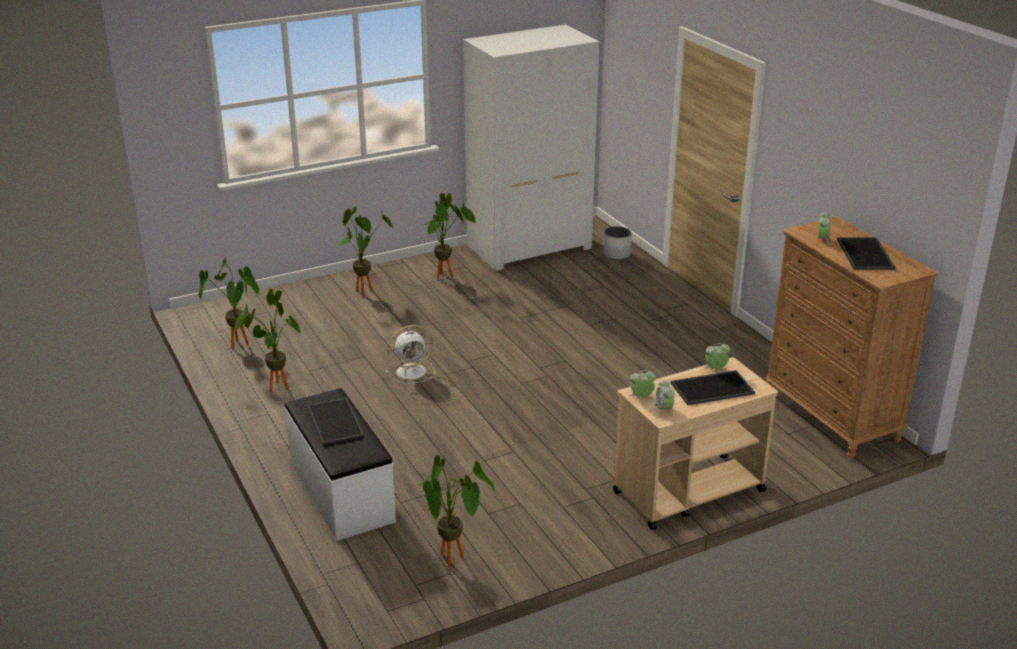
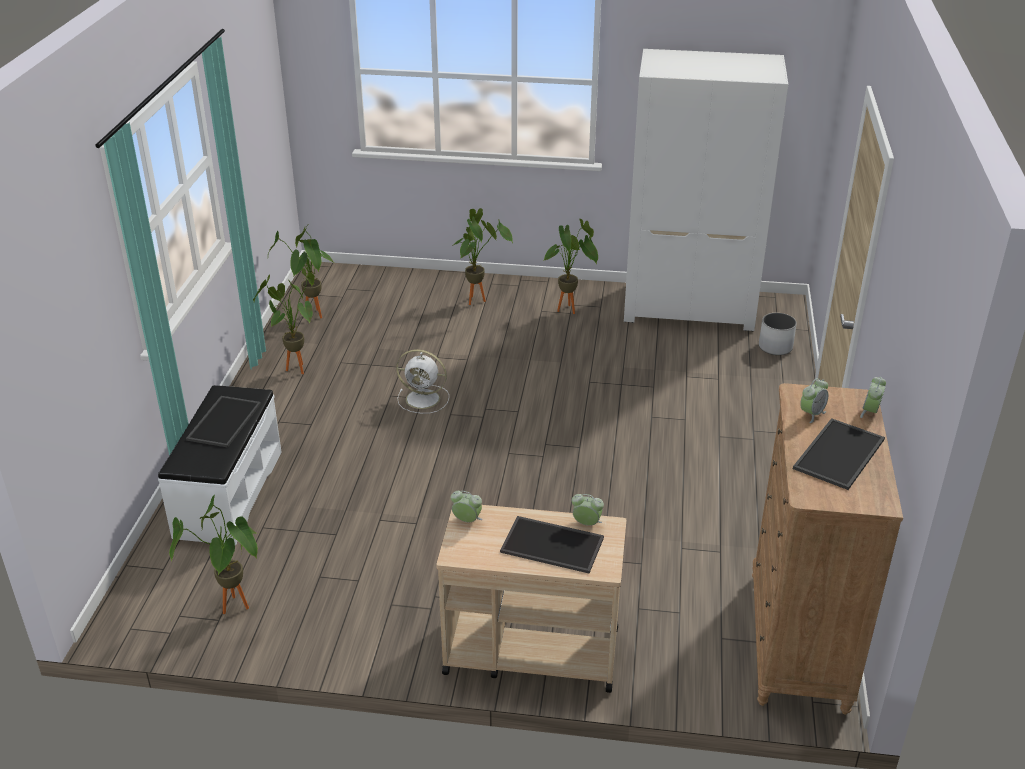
camera: 35 degrees right, 5 degrees up
(664, 409) = (470, 545): alarm clock -> alarm clock (870, 412)

